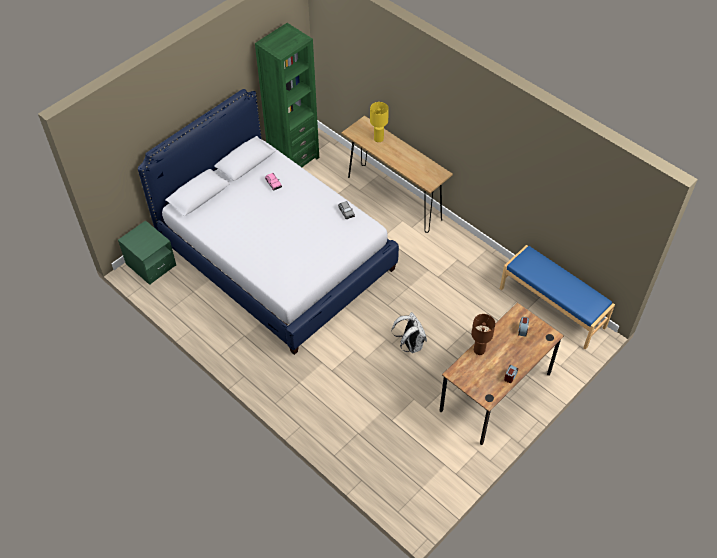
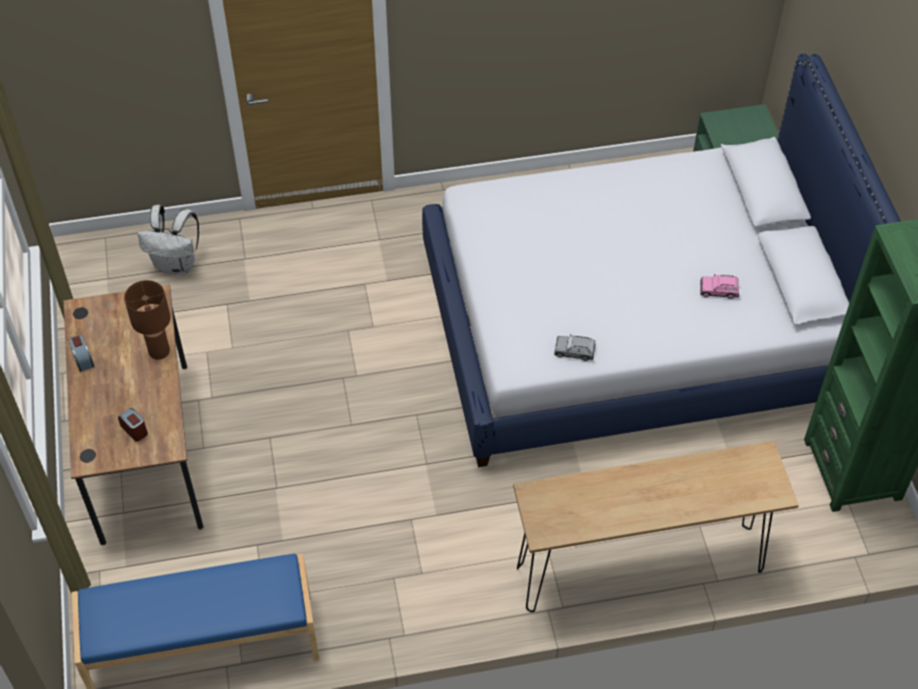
camera: 125 degrees right, 0 degrees up
(379, 139) = (712, 488): yellow table lamp -> none
(410, 344) = (320, 399): white backpack -> white backpack (177, 264)

